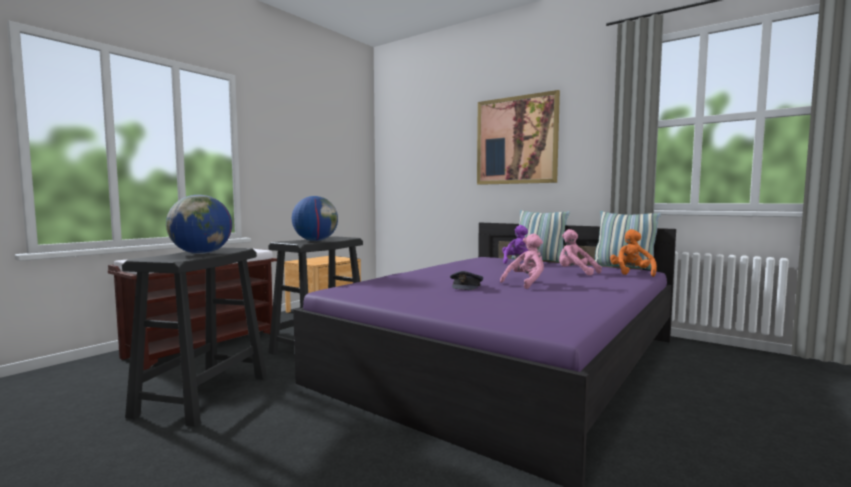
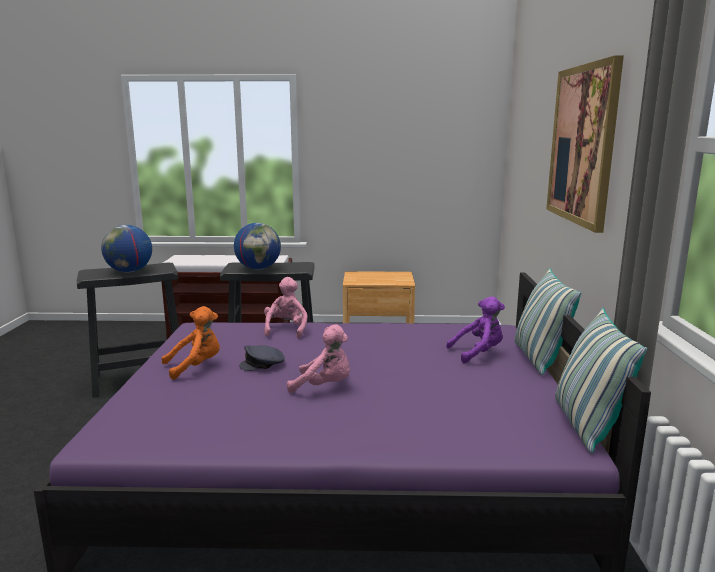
camera: 55 degrees right, 10 degrees up
(575, 273) = (454, 399): pink plush toy -> pink plush toy (286, 330)
(631, 273) = (529, 438): orange plush toy -> orange plush toy (196, 367)

